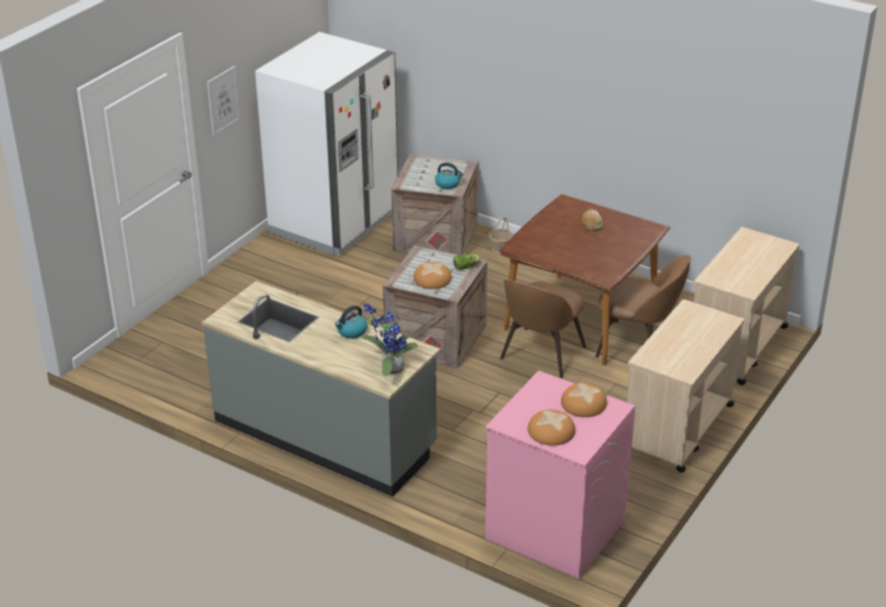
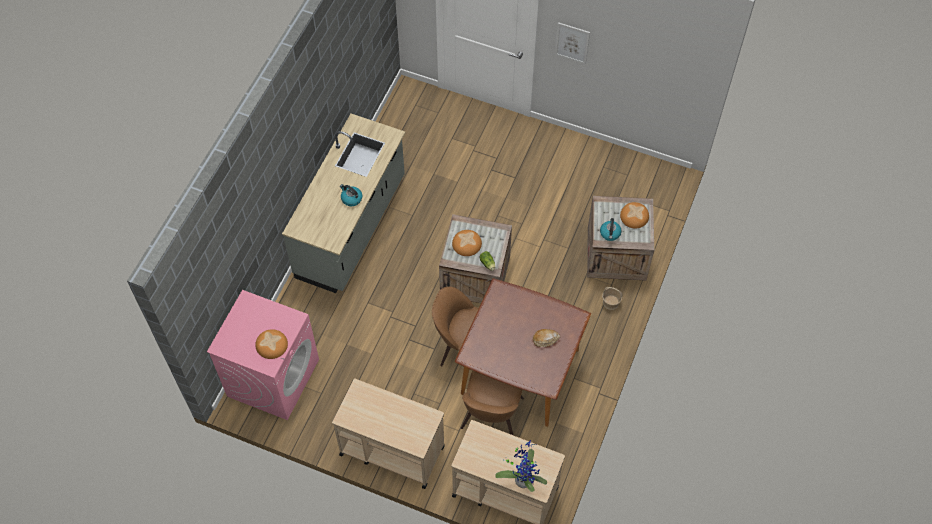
camera: 80 degrees right, 25 degrees up
(334, 222) = (619, 180): white fridge -> none
(390, 368) = (312, 228): potted plant -> potted plant (523, 478)
(550, 431) = (239, 328): bread -> bread (634, 216)

